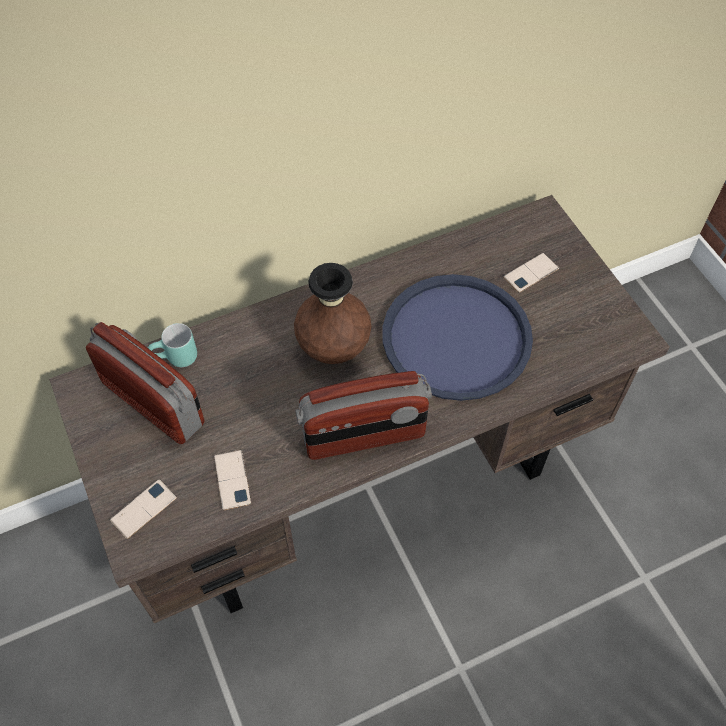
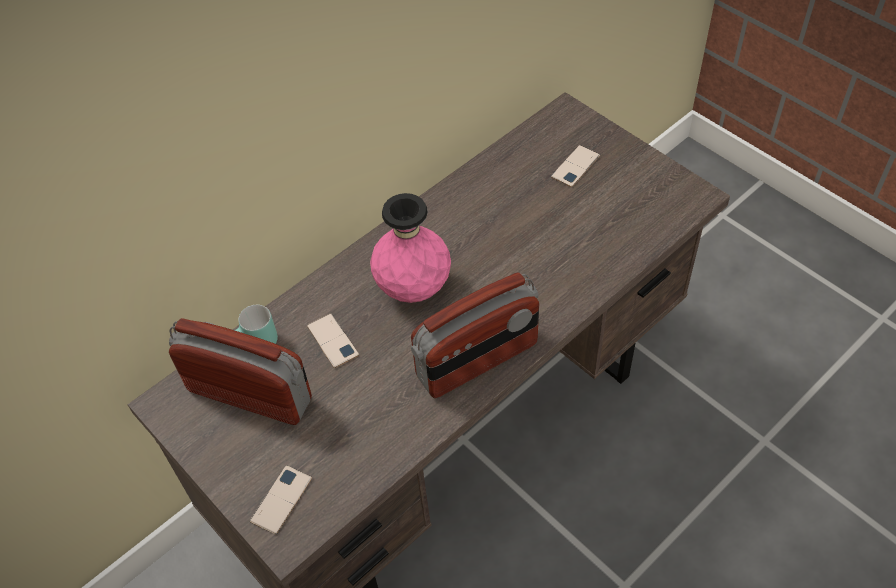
camera: 15 degrees left, 5 degrees down
(232, 480) = (362, 442): phone -> phone (333, 341)
(333, 348) = (413, 289): brown vase -> pink vase
(456, 338) = (529, 245): blue tray -> none

